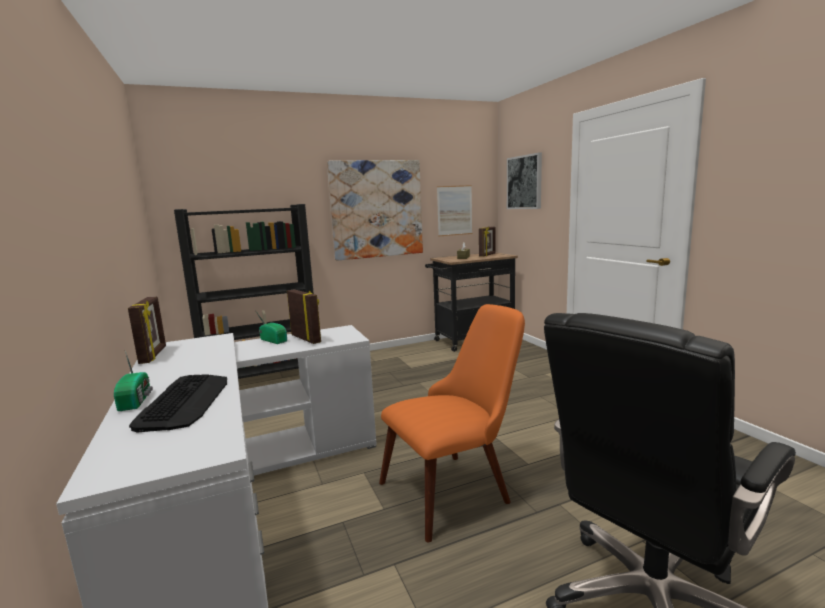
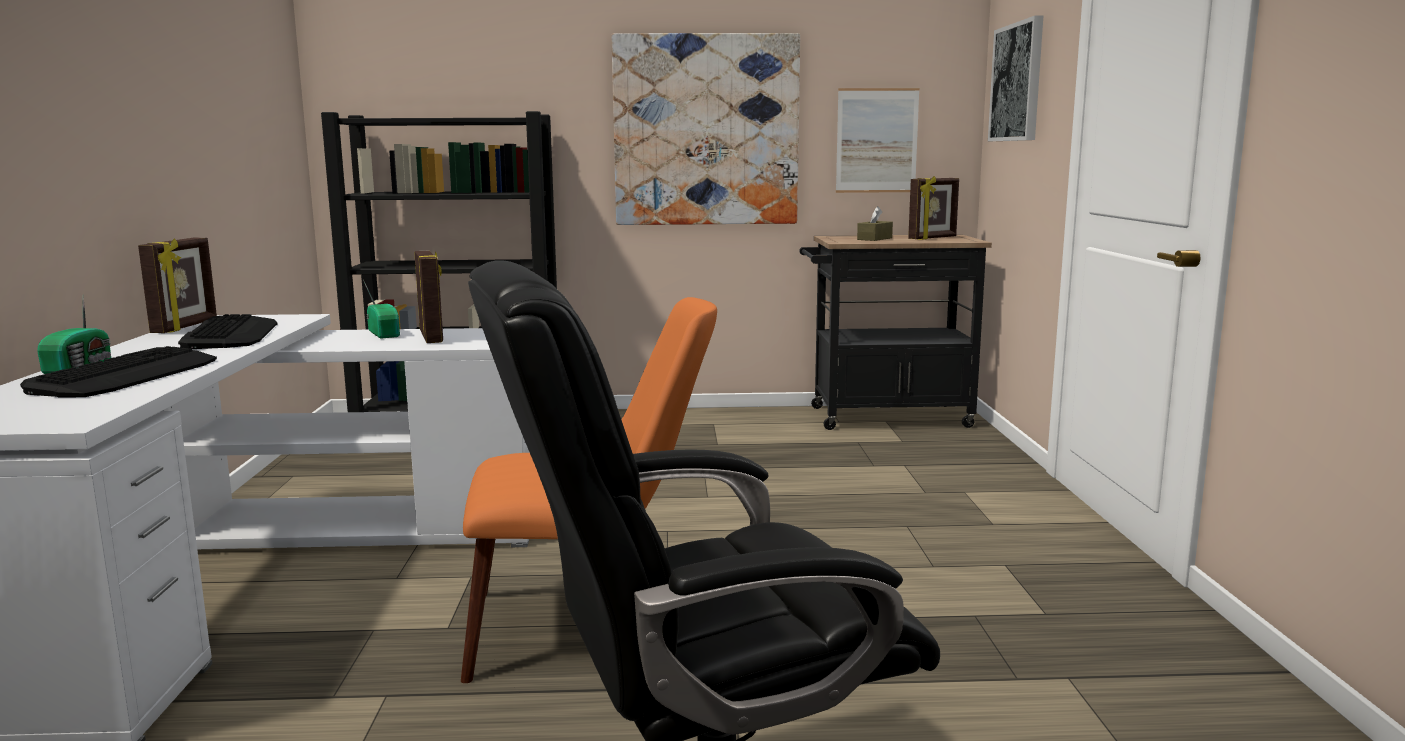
camera: 20 degrees right, 0 degrees up
(198, 357) = (231, 334): none -> keyboard

